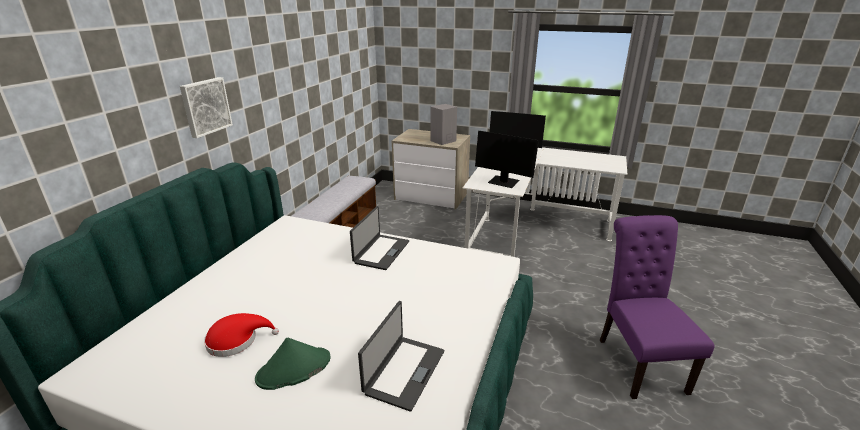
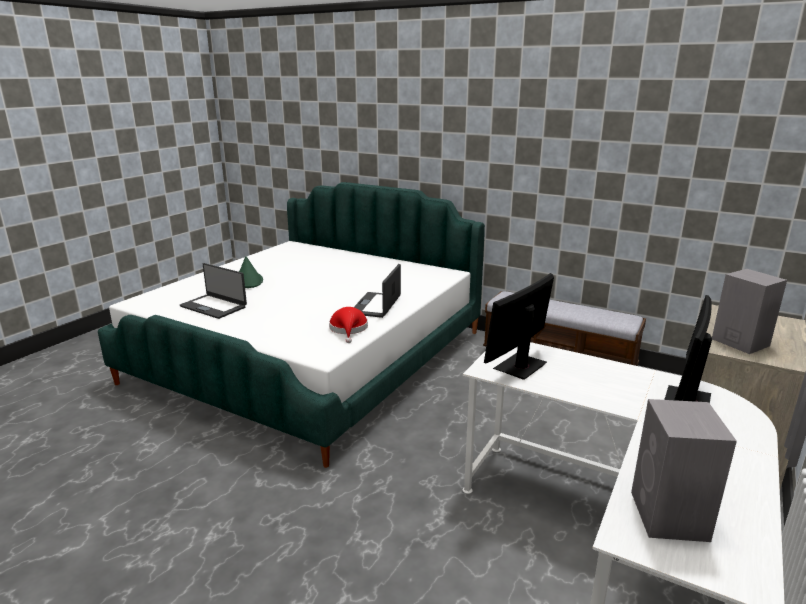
camera: 100 degrees right, 5 degrees down
(205, 106) = (446, 147): picture -> none
(236, 340) = (289, 268): red hat -> red hat (349, 329)
(381, 252) = (376, 305): laptop -> laptop turned 75 degrees clockwise
(598, 163) = (669, 517): none -> grey speaker
(637, 361) = (211, 556): purple chair -> none

